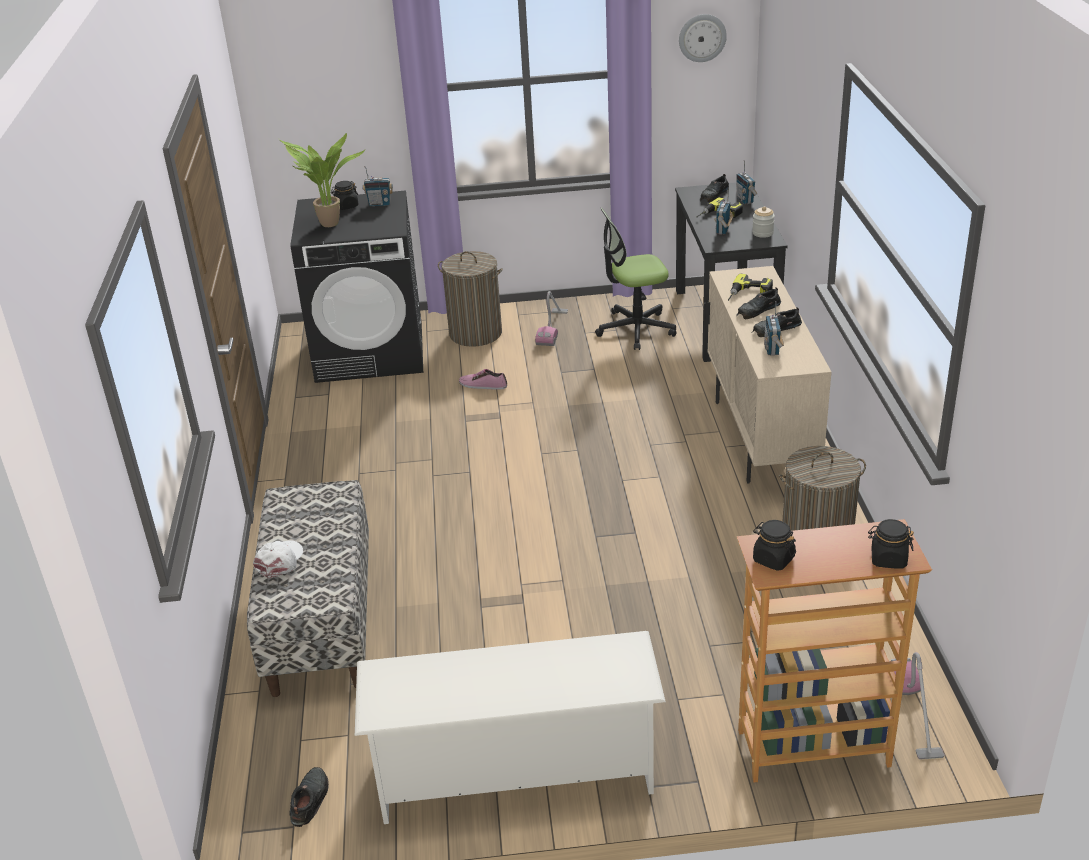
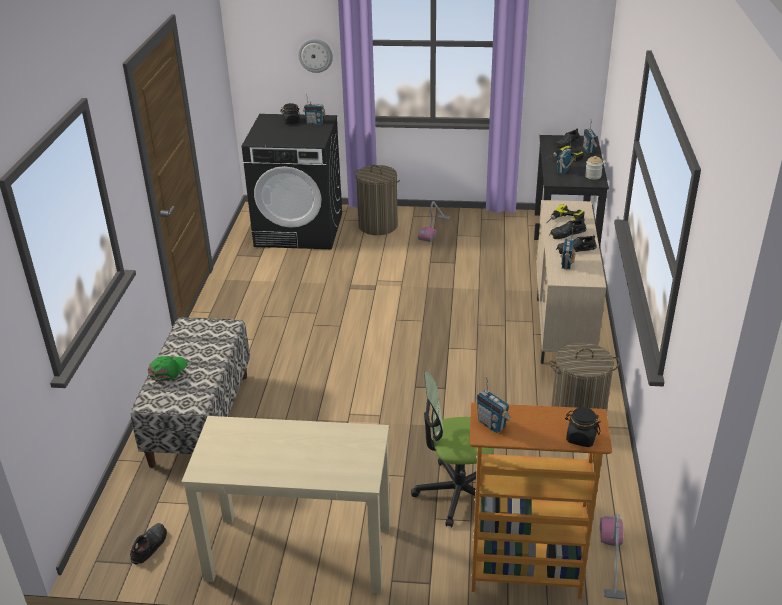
camera: 10 degrees right, 0 degrees up
(280, 561) = (168, 371): white cap -> green cap
(330, 225) = (274, 134): potted plant -> none
(483, 385) = (371, 264): shoe -> none
(515, 772) = (298, 552): white shoe rack -> beige desk
(635, 329) = (495, 237): office chair -> office chair (456, 493)
(702, 37) = (569, 23): wall clock -> wall clock (315, 55)
(773, 559) = (491, 424): black jar -> radio

